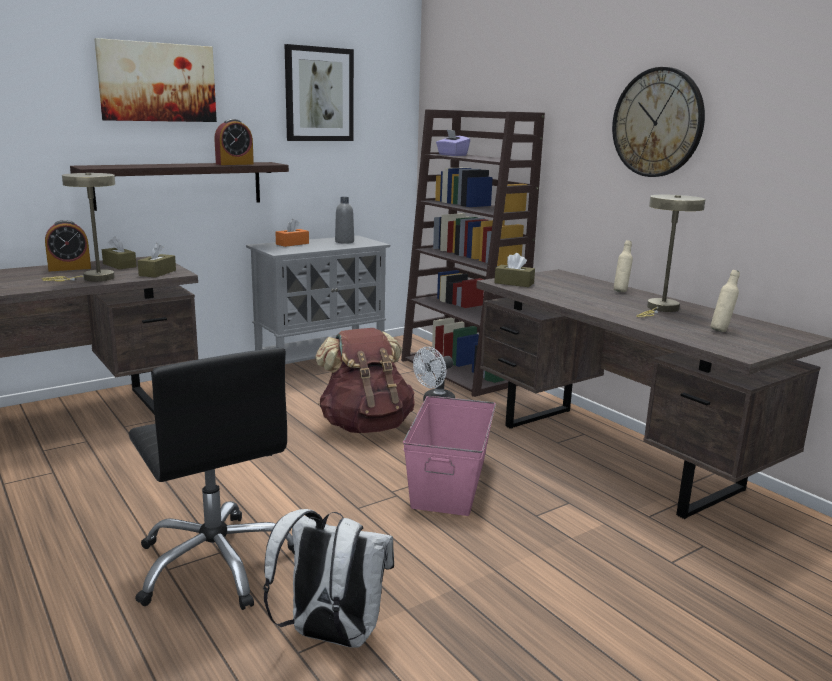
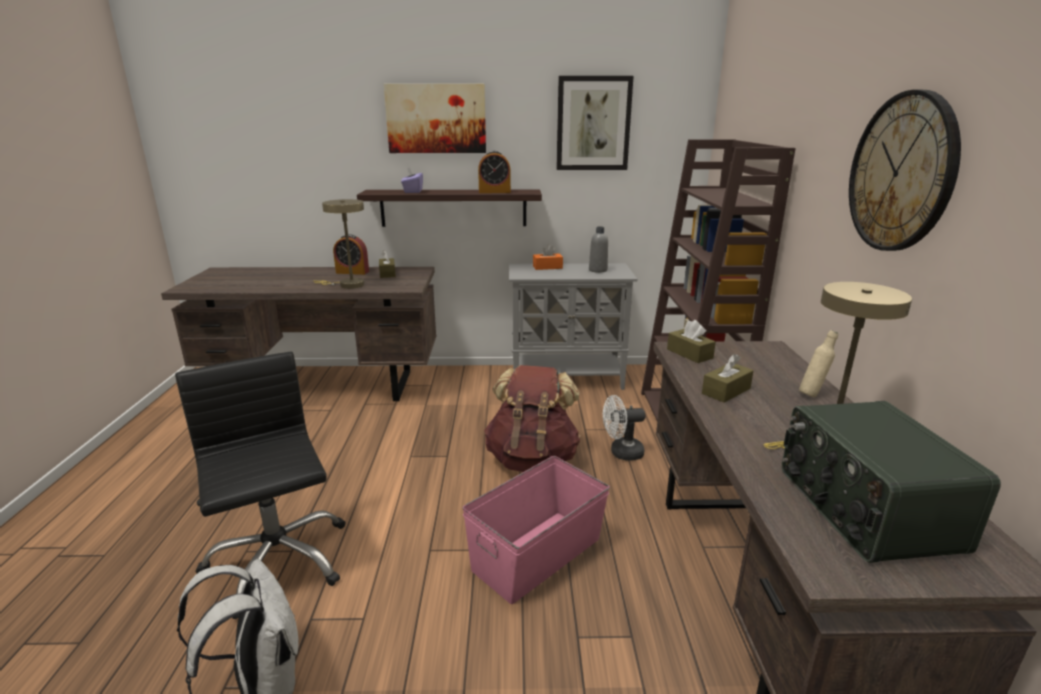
camera: 35 degrees right, 5 degrees up
(157, 273) = (397, 286): brown tissue box -> brown tissue box (726, 391)
(216, 563) = (277, 561): black office chair -> black office chair turned 150 degrees clockwise
(452, 155) = (705, 191): purple tissue box -> purple tissue box (413, 191)
(721, 330) = (863, 509): beige bottle -> radio

